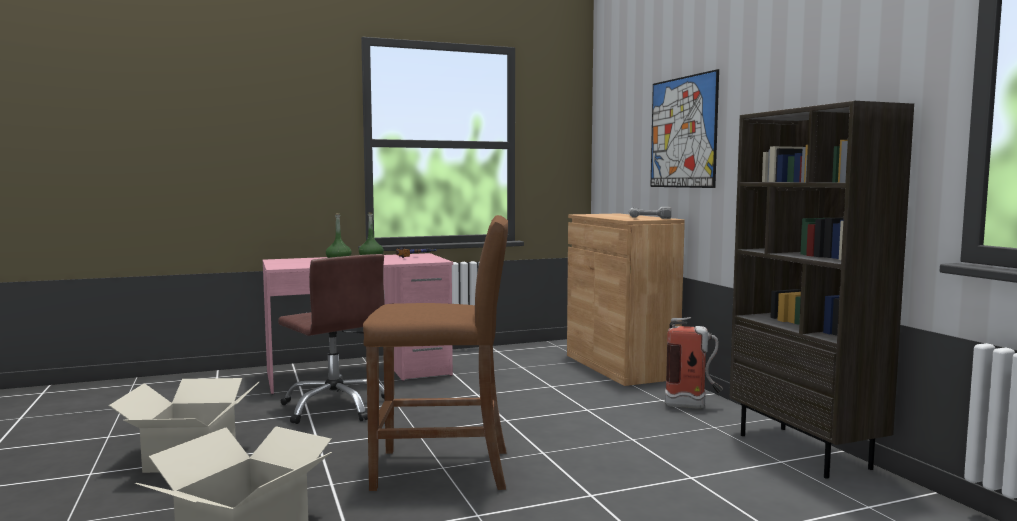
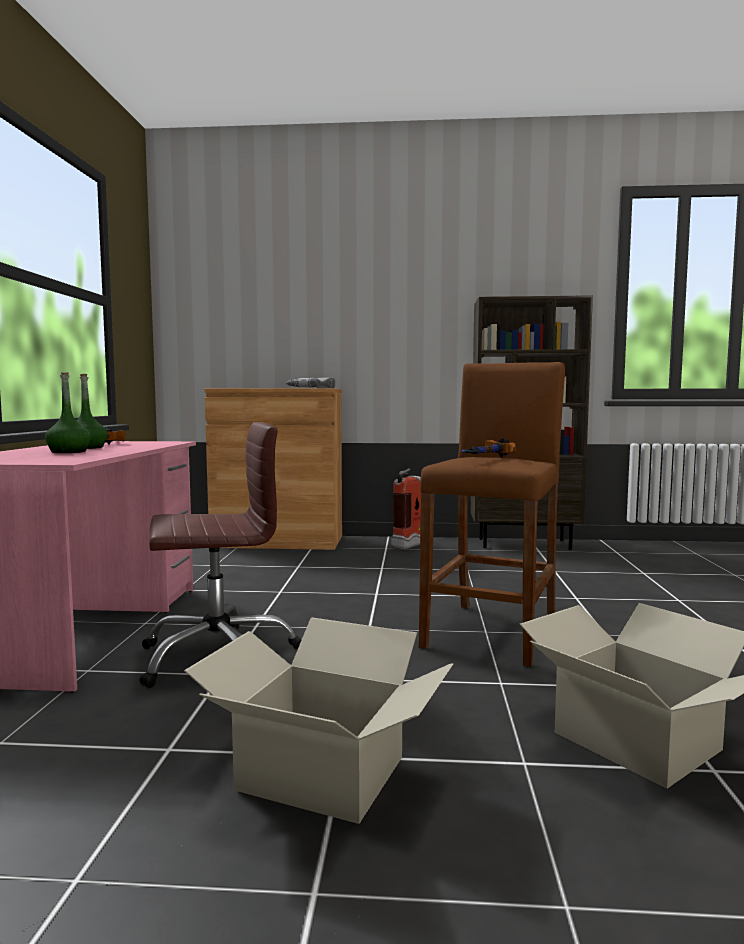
camera: 65 degrees left, 0 degrees up
(407, 306) = (487, 459): none -> hammer
(683, 132) = (331, 309): picture -> none

